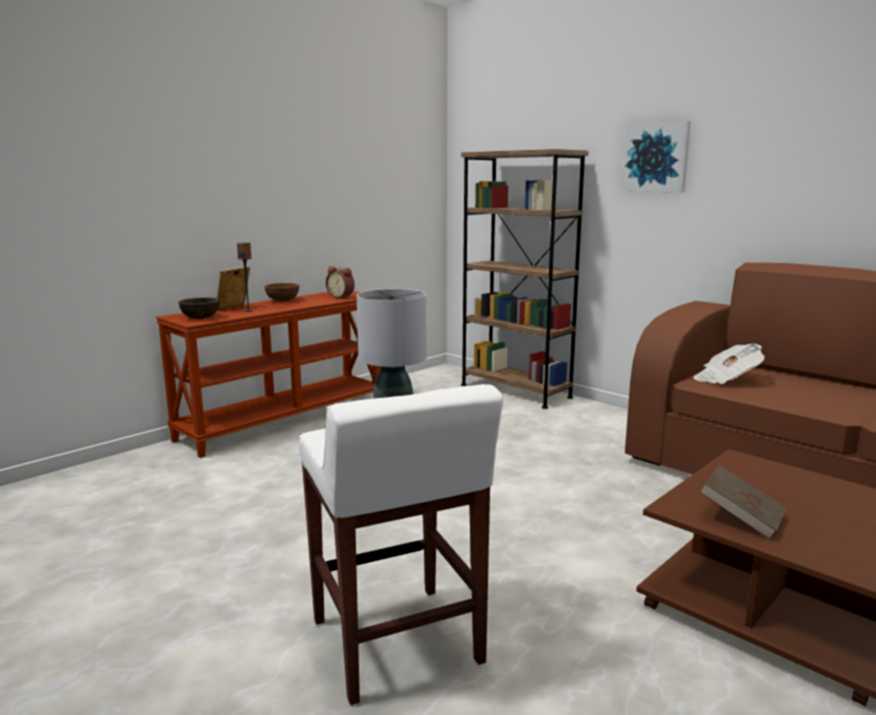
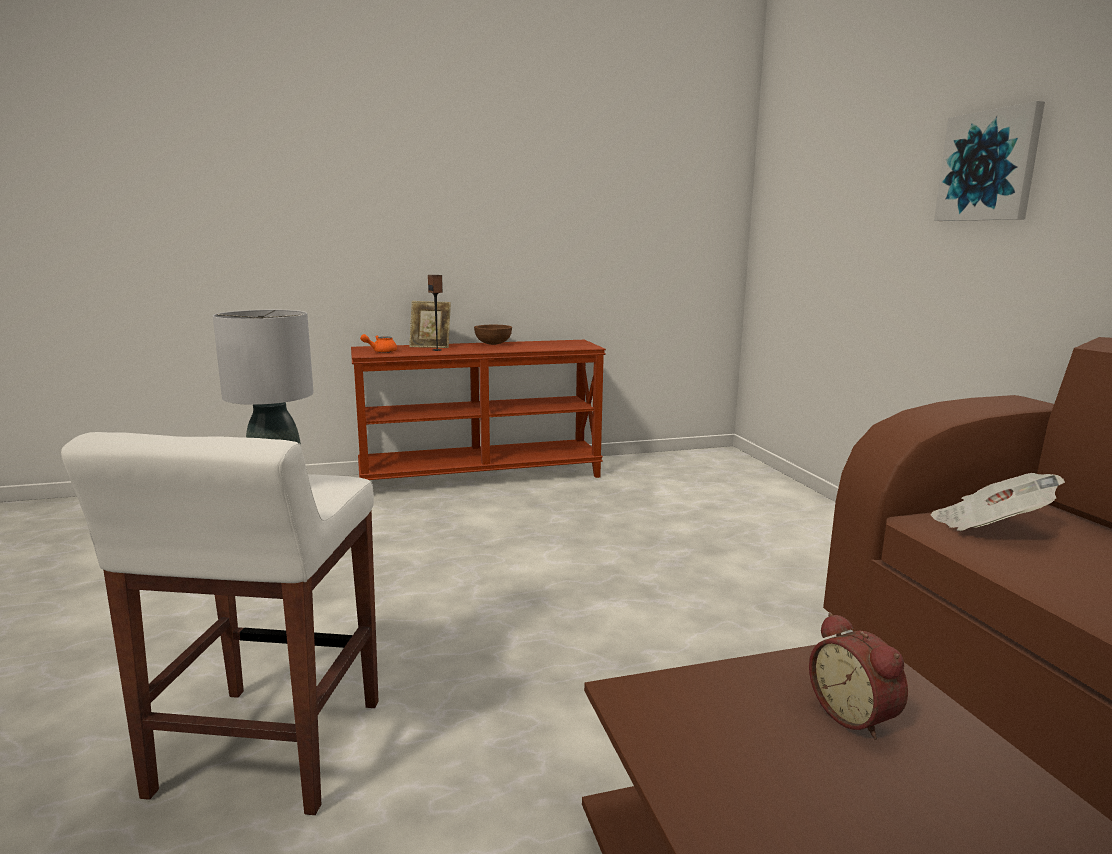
camera: 30 degrees right, 0 degrees up
(200, 318) = (381, 351): brown bowl -> orange teapot
(234, 308) = (430, 346): picture frame -> picture frame turned 150 degrees counterclockwise
(341, 297) = (560, 346): alarm clock -> alarm clock (855, 715)
(515, 391) = (779, 494): brown bookcase -> none
(741, 518) = (709, 749): brown book -> none

